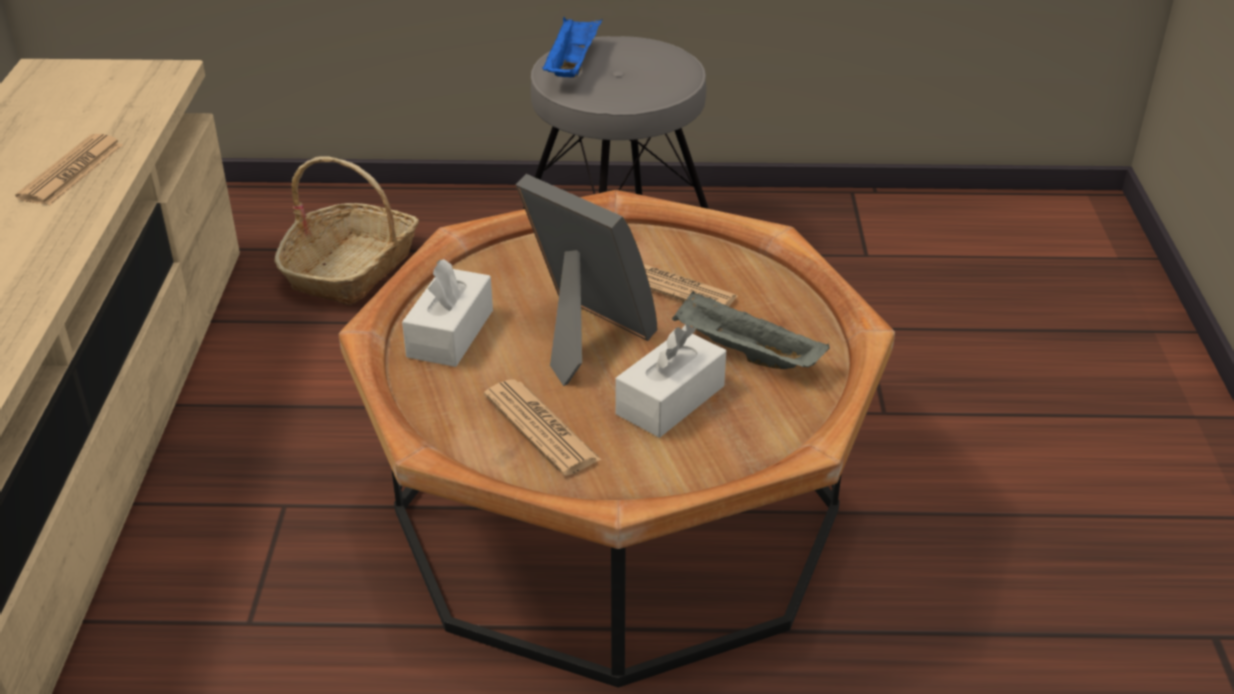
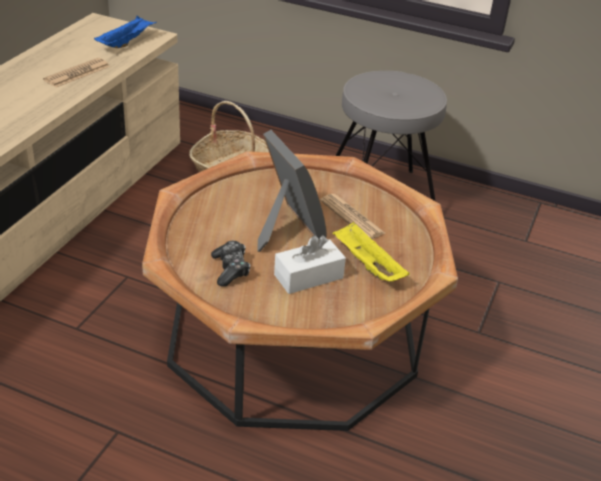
camera: 20 degrees right, 0 degrees up
(450, 333) = (218, 207): white tissue box -> none
(541, 428) = (230, 269): newspaper -> game controller
(572, 65) = (370, 83): blue tray -> blue tray (126, 42)
(744, 354) = (366, 265): grey tray -> yellow tray

